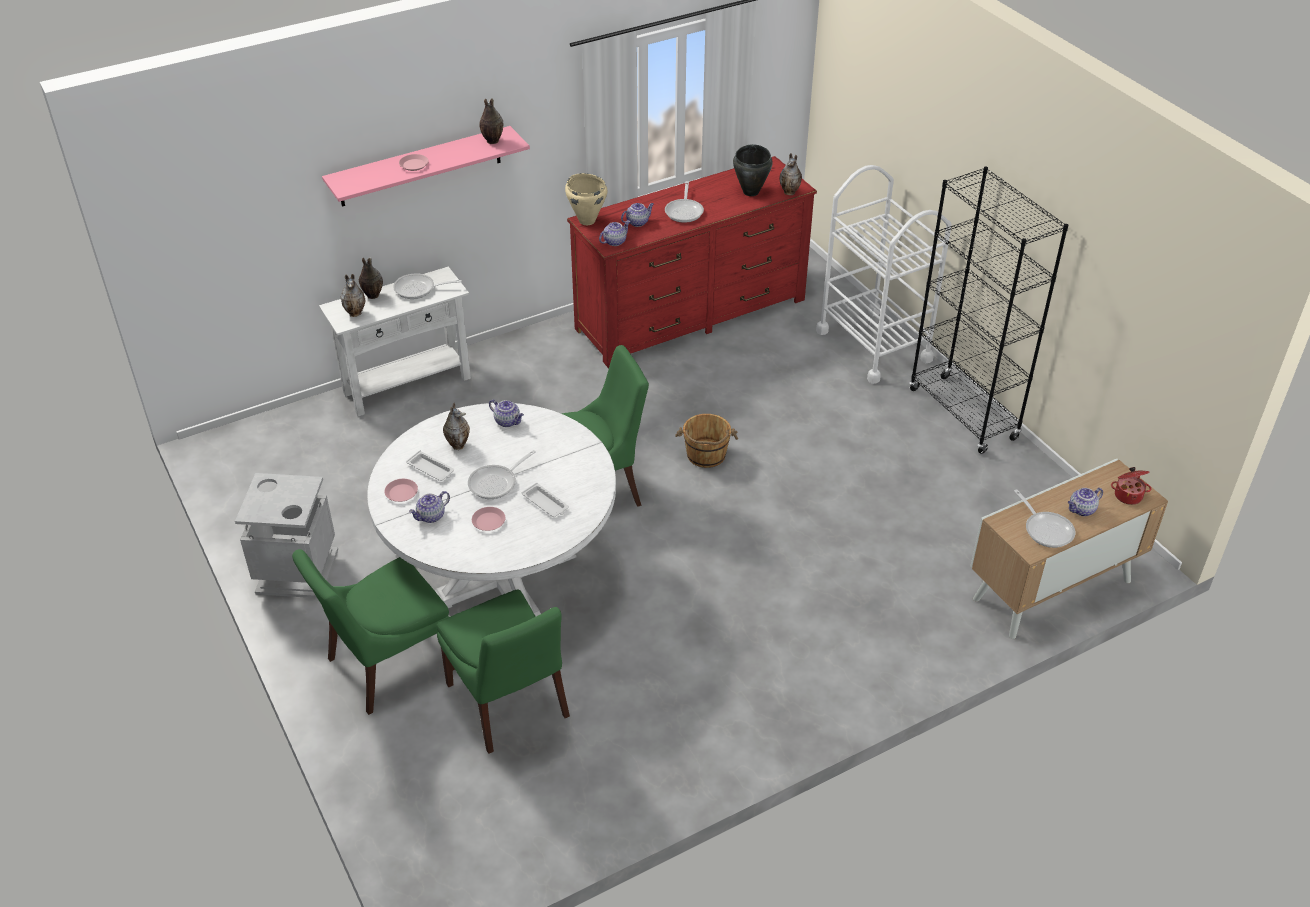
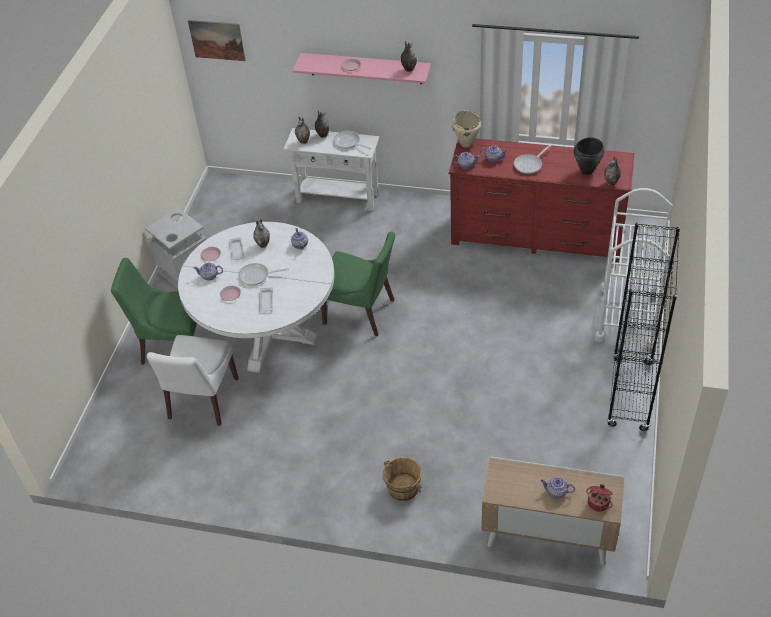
camera: 45 degrees right, 5 degrees up
(185, 202) = (217, 40): none -> picture
(509, 704) = (202, 400): green chair -> white chair
(706, 455) = (444, 328): brown bucket -> brown bucket (402, 488)
(1046, 529) = (519, 488): frying pan -> none

